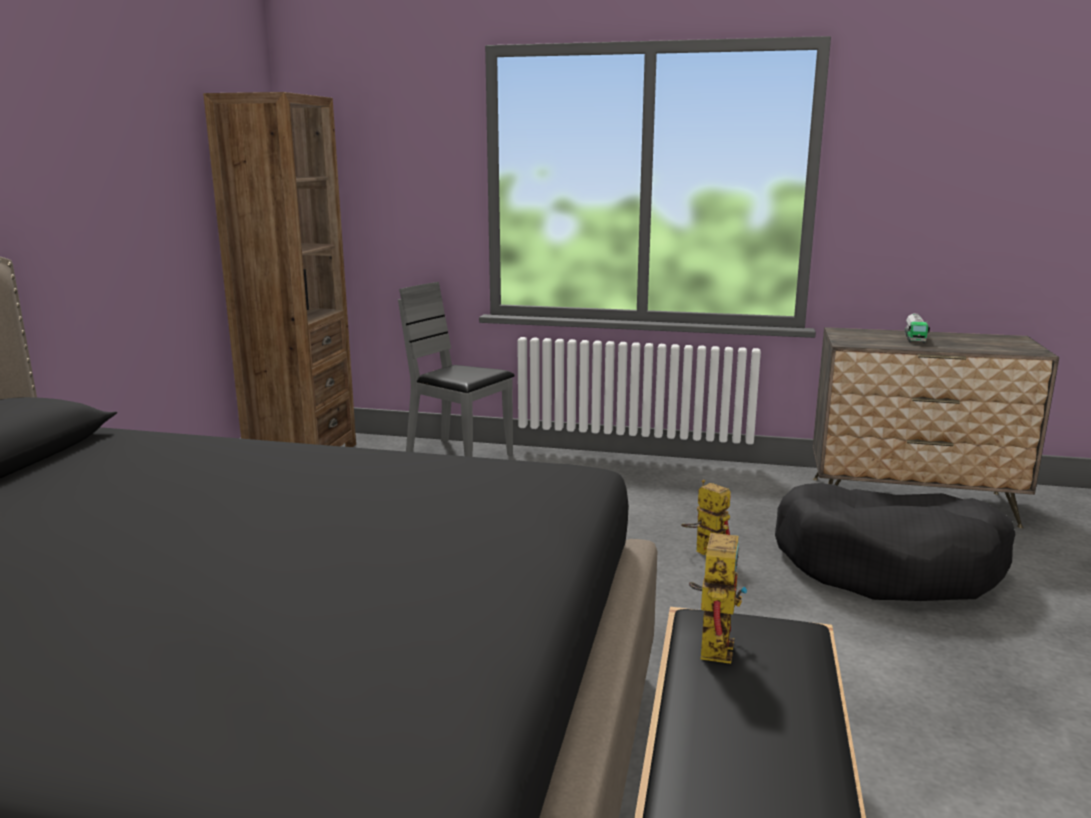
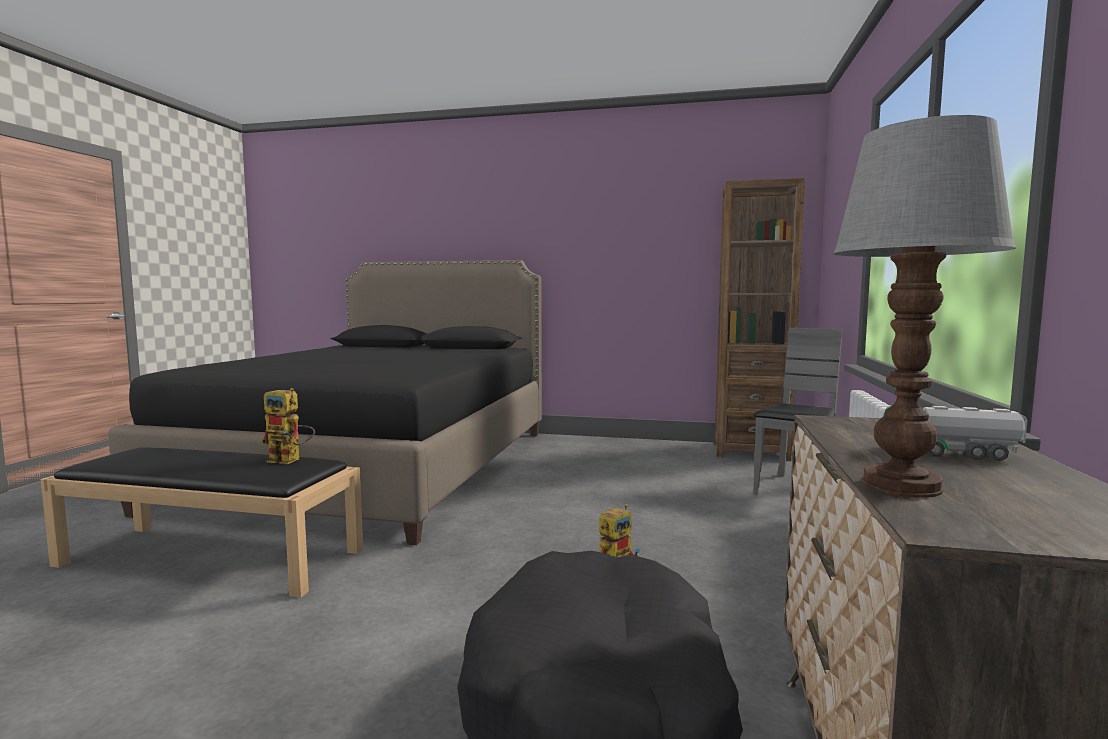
camera: 90 degrees right, 10 degrees down
(986, 349) = (903, 486): none -> table lamp

